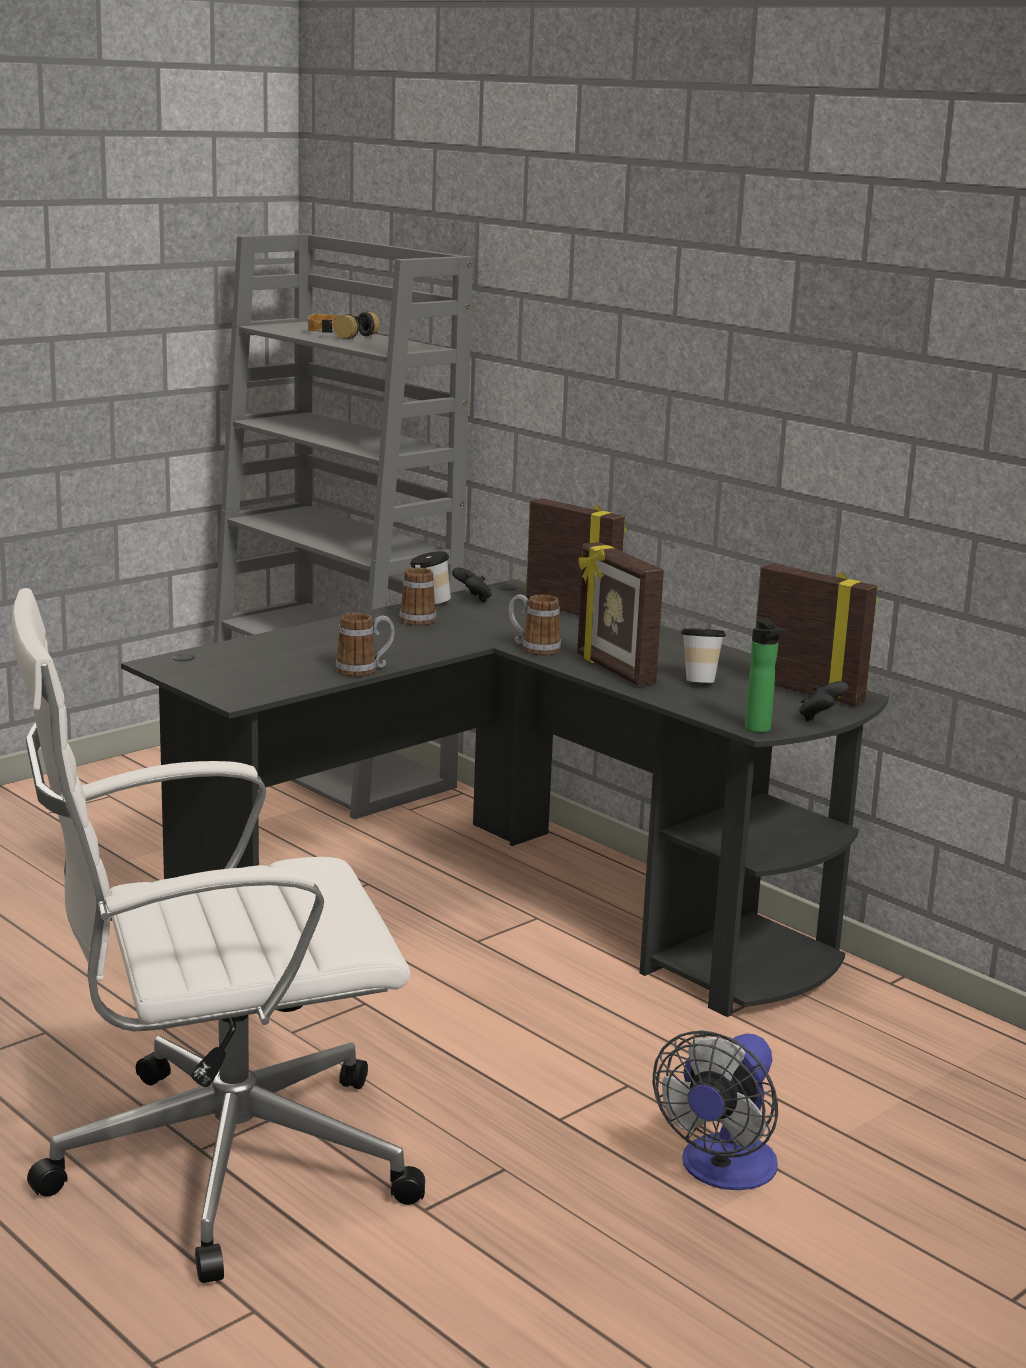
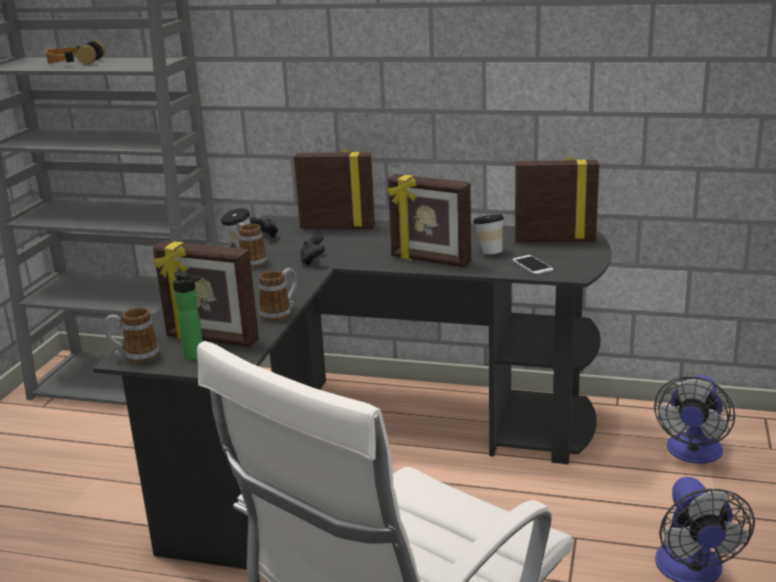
camera: 30 degrees left, 5 degrees up
(259, 672) = (211, 340): none -> picture frame
(533, 648) = (359, 261): mug -> mug (135, 357)
(725, 707) = (532, 265): none -> phone
(759, 730) = (576, 274): bottle -> bottle (196, 356)
(820, 718) = (591, 255): black game controller -> black game controller (313, 261)
(914, 1068) = (693, 454): none -> fan

